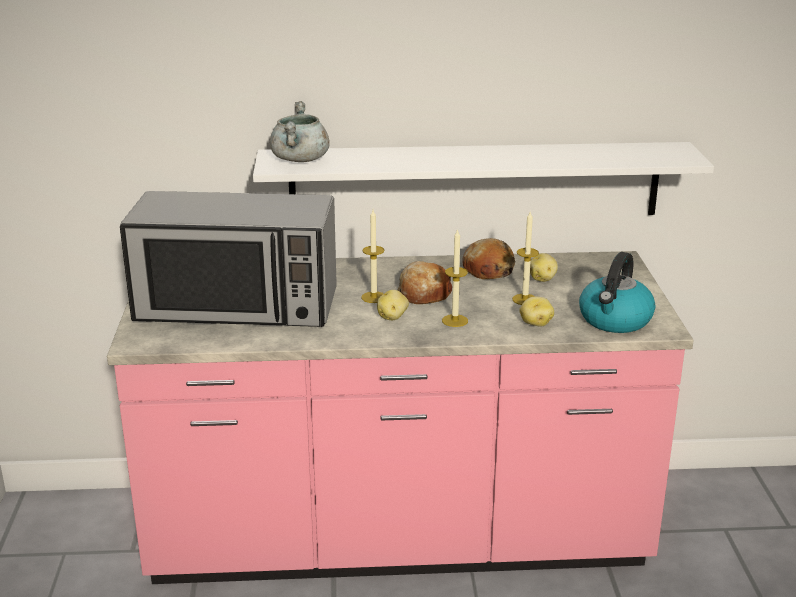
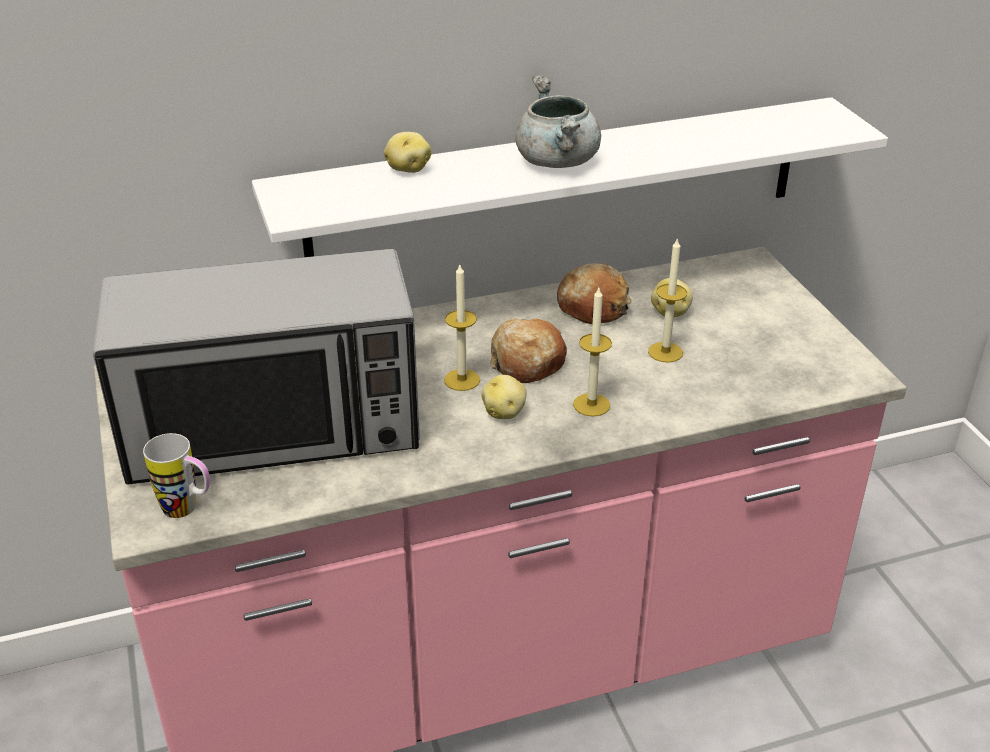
camera: 15 degrees left, 10 degrees up
(163, 339) = (188, 510): none -> mug
(300, 160) = (327, 194): grey cooking pot -> grey cooking pot (557, 162)
(535, 323) = (699, 392): potato -> potato (407, 169)
(615, 320) = (796, 370): kettle -> none

